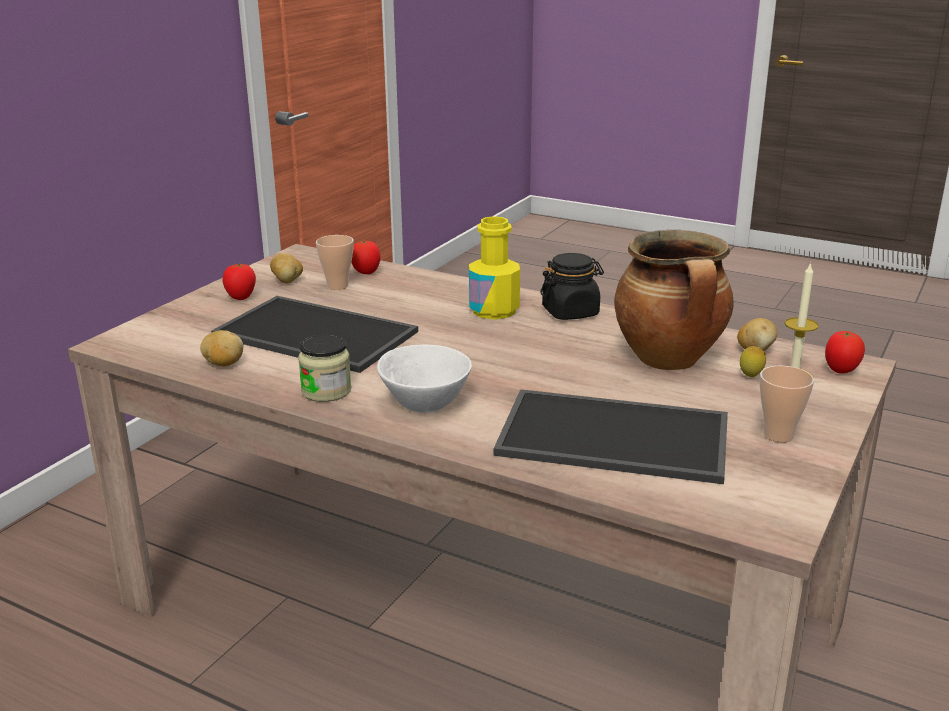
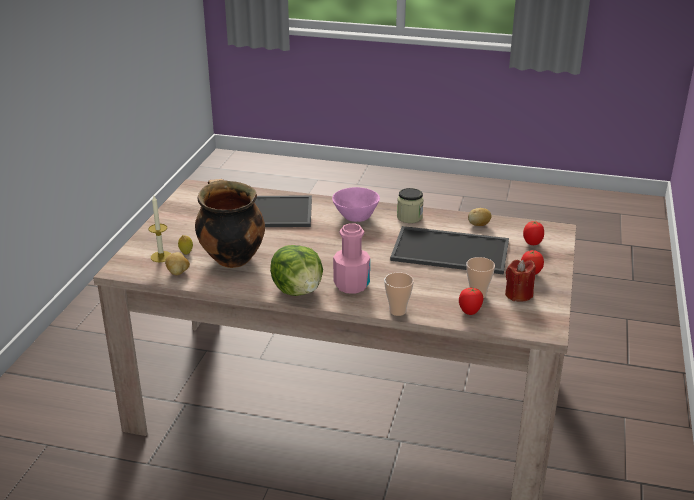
camera: 165 degrees right, 5 degrees up
(287, 281) = (518, 294): potato -> red candle
(423, 405) = (356, 216): white bowl -> pink bowl
(494, 310) = (351, 285): yellow bottle -> pink bottle
(570, 312) = (298, 290): black jar -> lettuce
(778, 435) = (181, 222): cup -> cup (397, 311)
(840, 371) = (132, 263): tomato -> tomato (532, 243)

